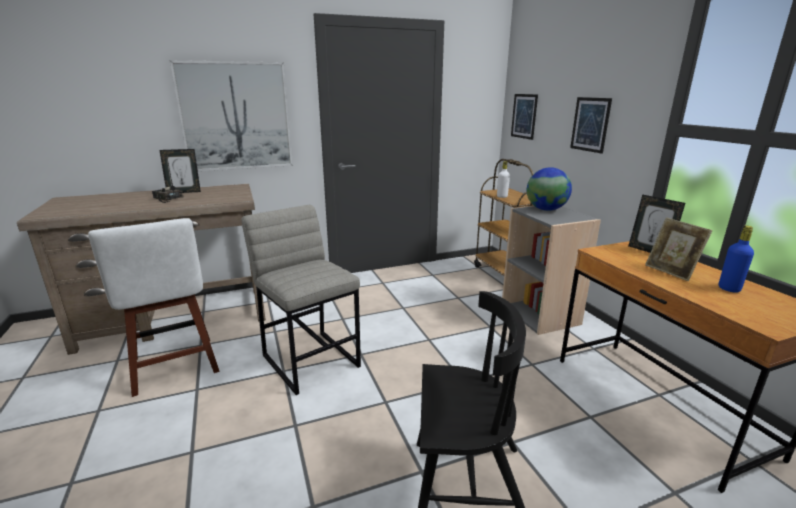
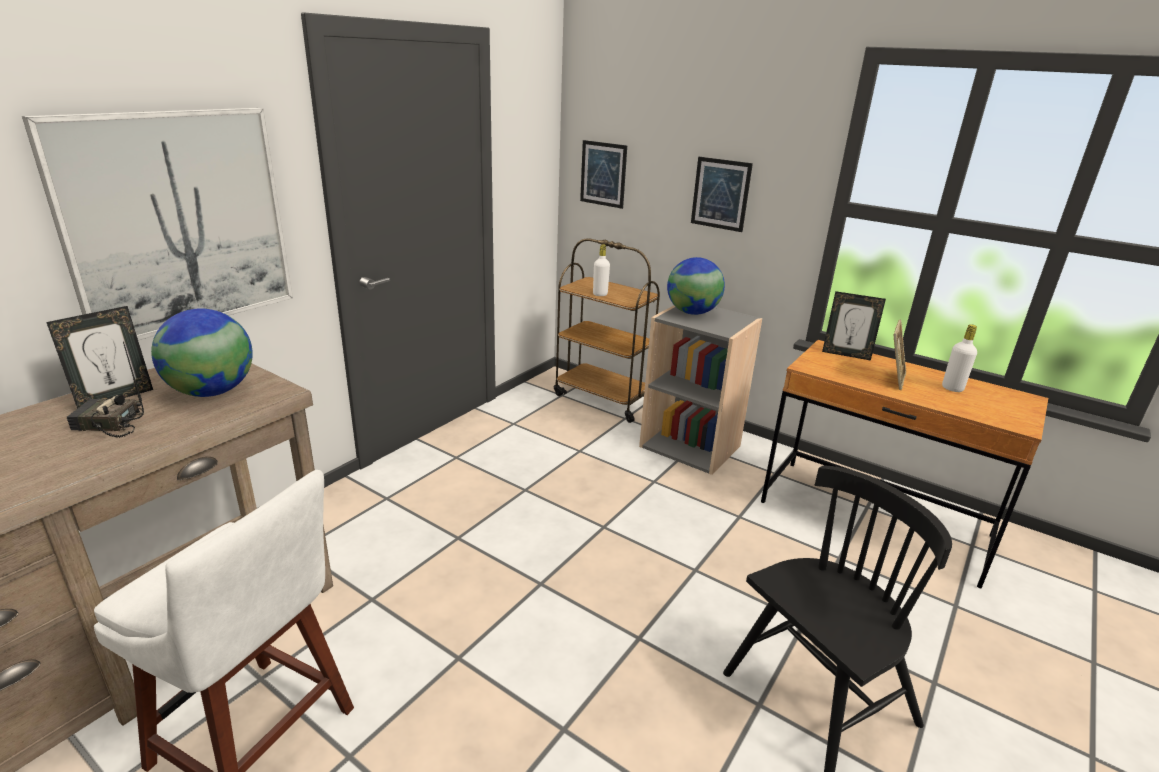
camera: 35 degrees left, 5 degrees up
(218, 195) = (212, 392): none -> globe
(309, 359) = (478, 623): grey chair -> none
(671, 271) = (893, 379): picture frame -> picture frame turned 90 degrees counterclockwise
(729, 288) = (952, 388): blue bottle -> white bottle

